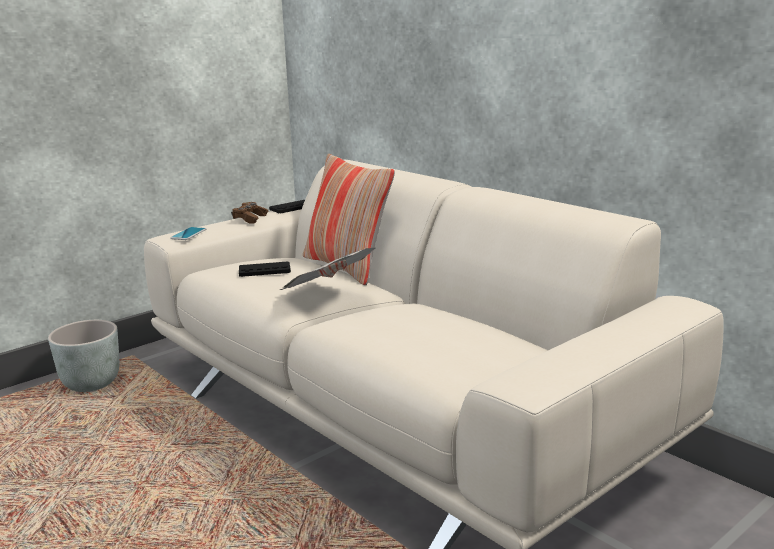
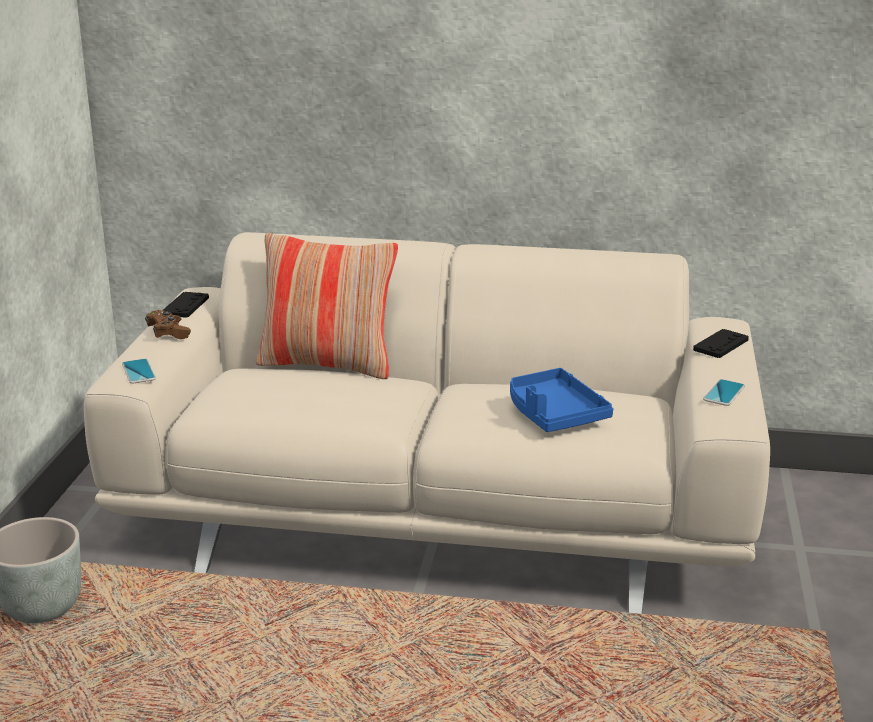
camera: 40 degrees left, 5 degrees up
(264, 270) = (277, 392): black game controller -> black game controller (720, 345)
(328, 294) = (394, 398): newspaper -> none
(416, 336) = (554, 414): none -> blue tray
(565, 357) = (724, 393): none -> phone

